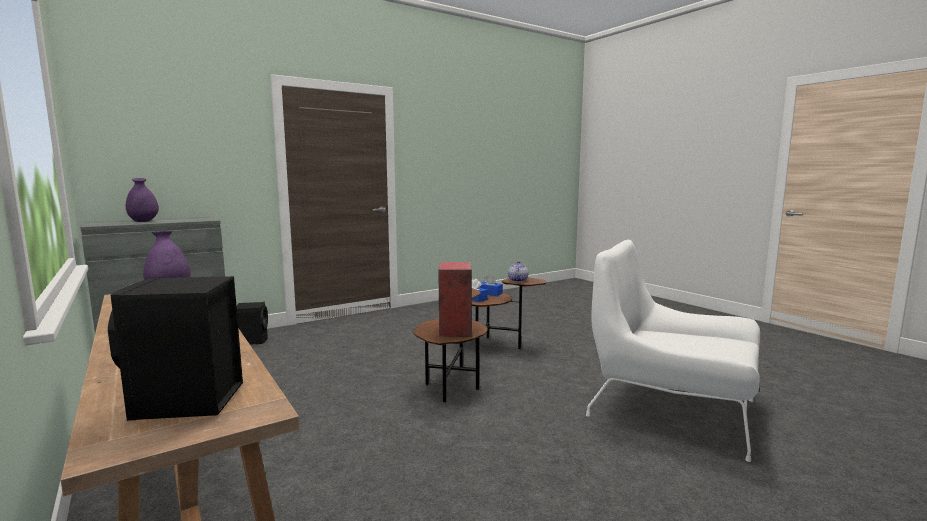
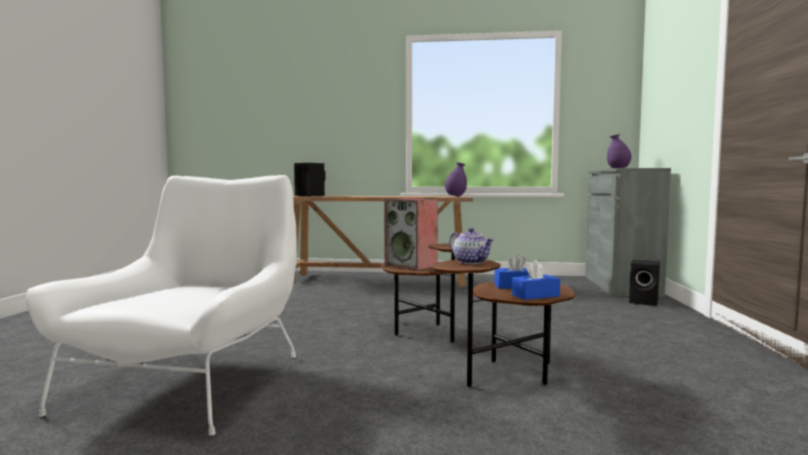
camera: 130 degrees right, 5 degrees down
(670, 408) = (190, 381): white armchair -> white armchair turned 60 degrees counterclockwise

